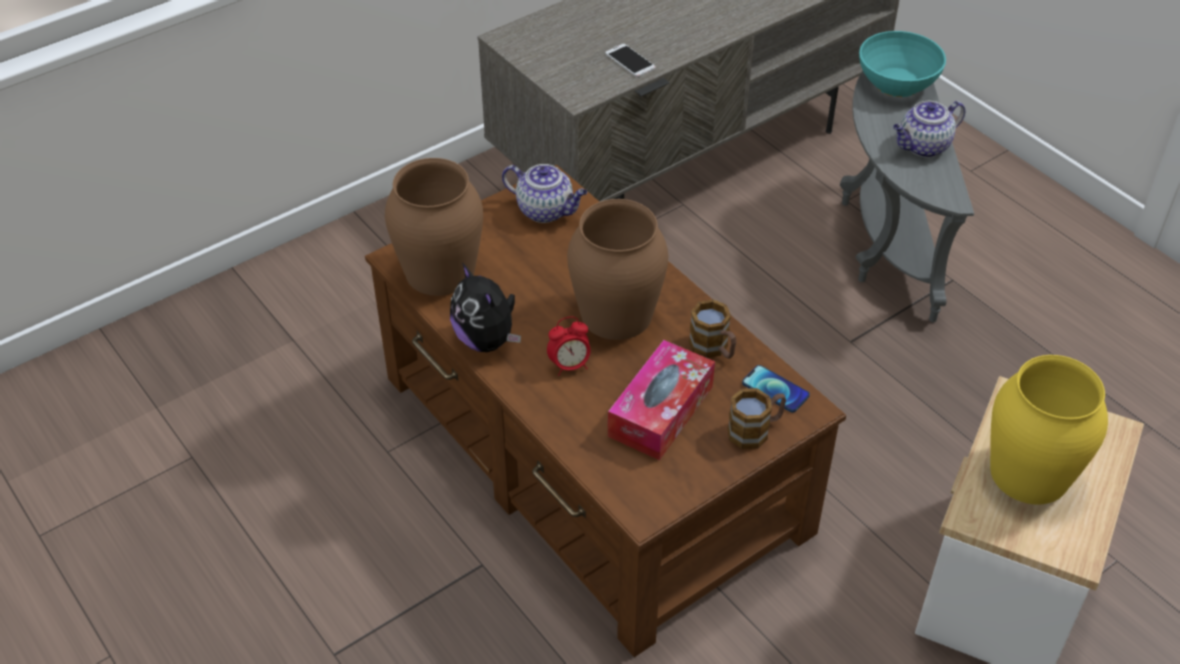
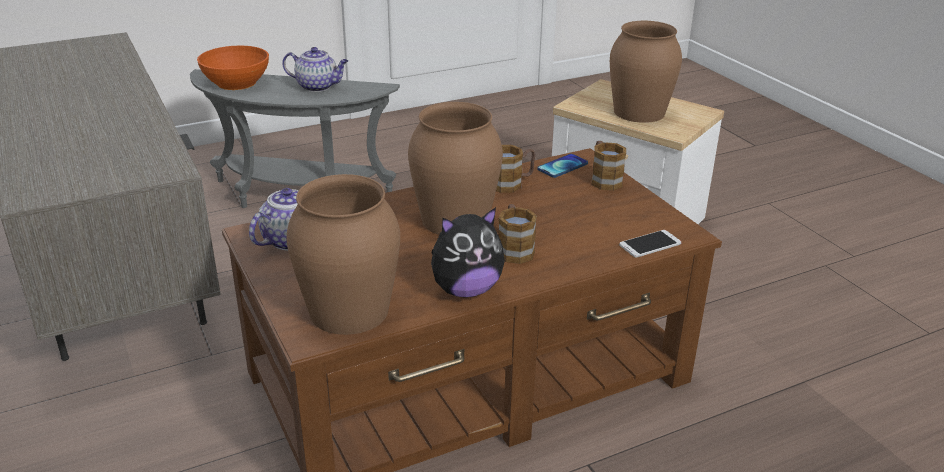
camera: 80 degrees left, 15 degrees down
(569, 366) = (514, 249): alarm clock -> mug
(630, 61) = (142, 141): phone -> phone (650, 244)
(660, 411) = (578, 213): tissue box -> none
(898, 83) = (237, 82): turquoise bowl -> orange bowl
(923, 147) = (318, 86): teapot -> teapot turned 60 degrees counterclockwise
(1029, 472) = (638, 112): yellow vase -> brown vase

